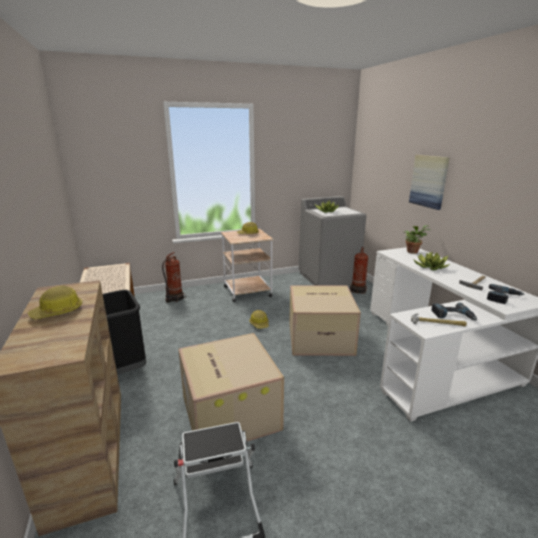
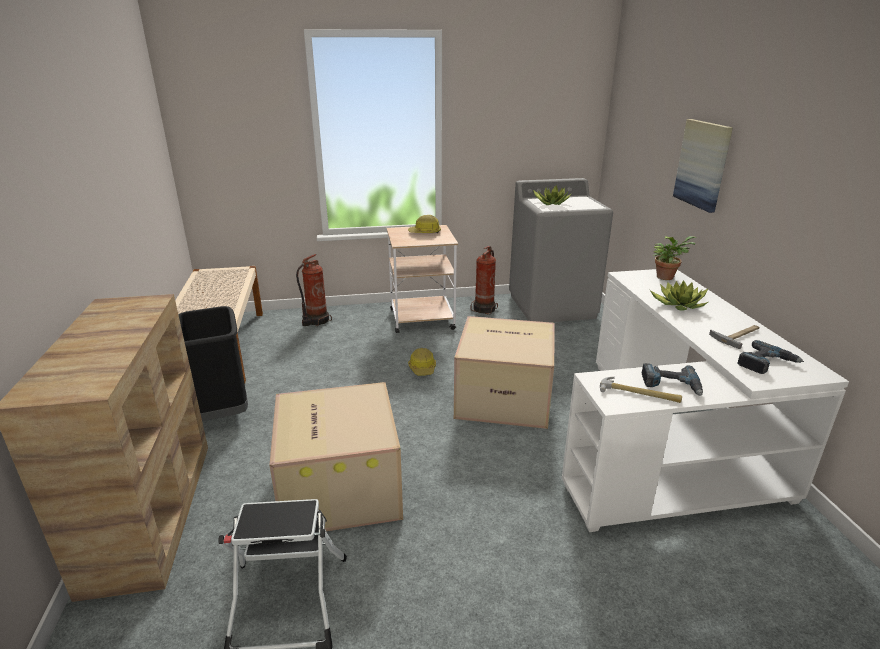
camera: 10 degrees right, 5 degrees up
(58, 312) = (104, 334): hard hat -> none
(358, 290) = (592, 329): fire extinguisher -> fire extinguisher (485, 309)

